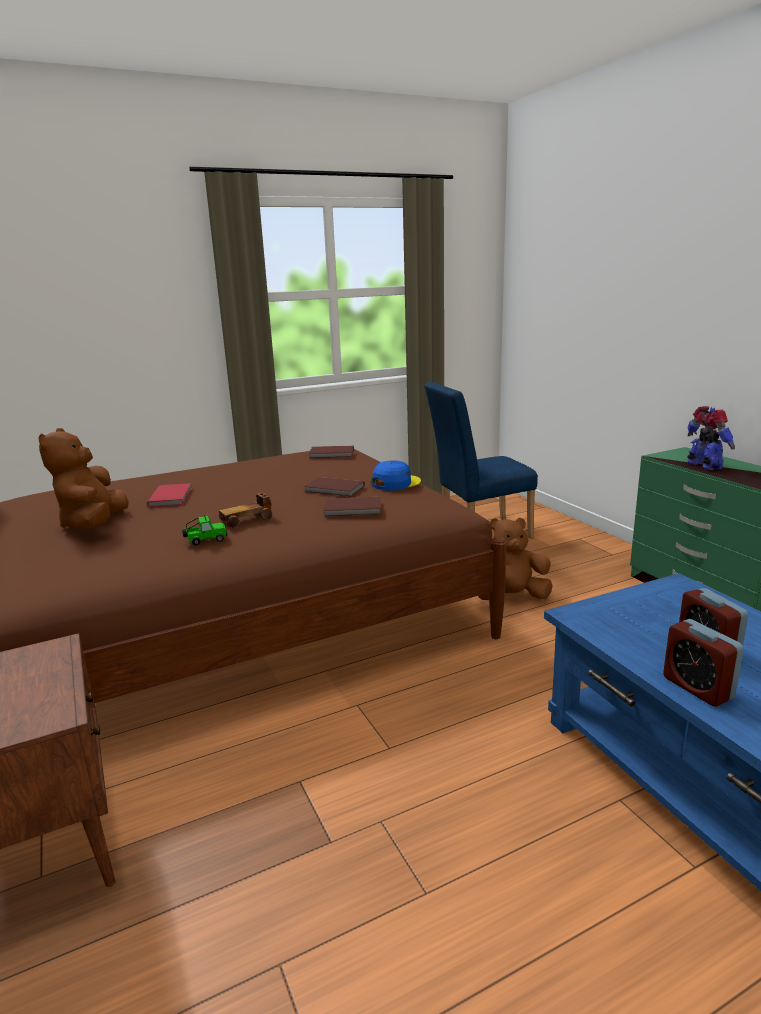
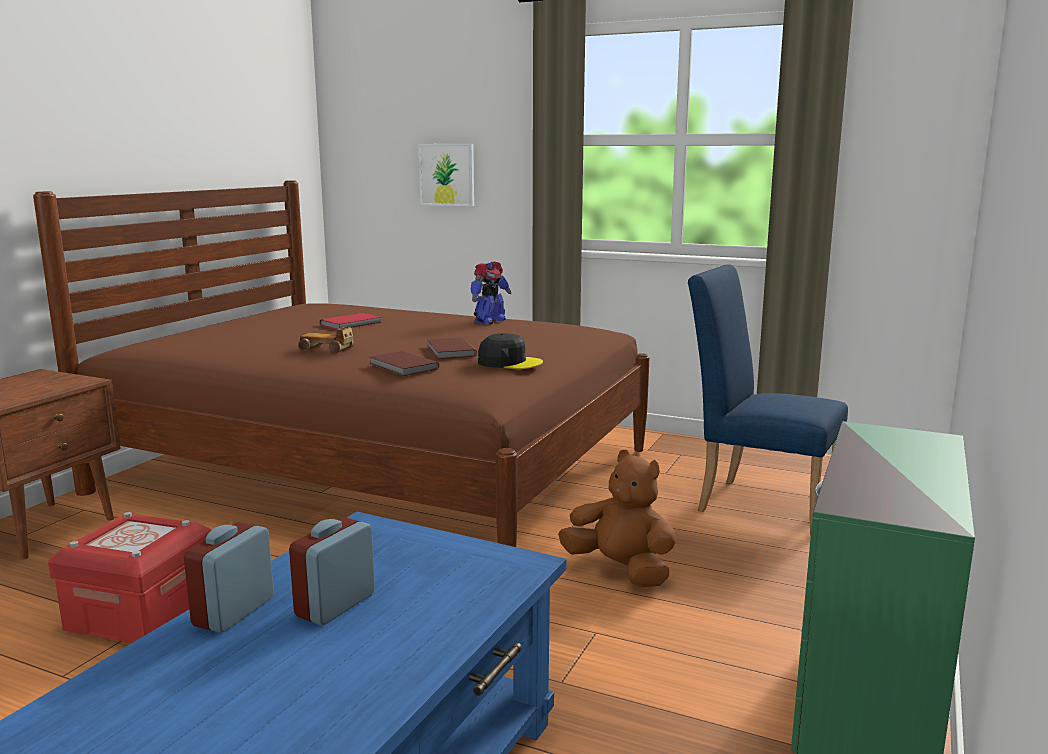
camera: 50 degrees right, 5 degrees down
(94, 525) = (266, 326): brown plush toy -> none
(118, 338) = (447, 174): none -> picture
(205, 540) = (268, 352): toy car -> none
(332, 454) = (562, 329): brown book -> none
(351, 816) = (141, 613): none -> red storage box
(395, 483) = (509, 362): blue cap -> black cap
(704, 466) = (869, 456): toy robot -> toy robot (489, 321)

